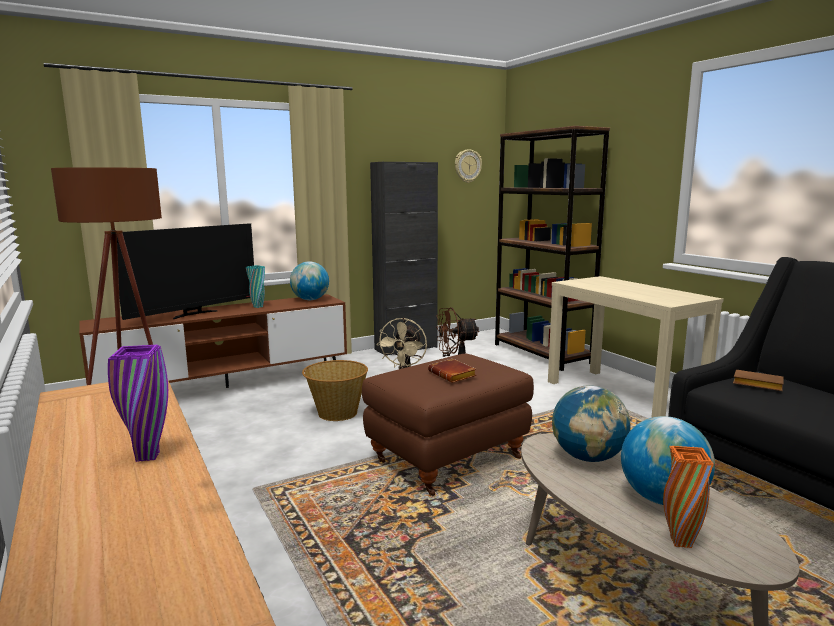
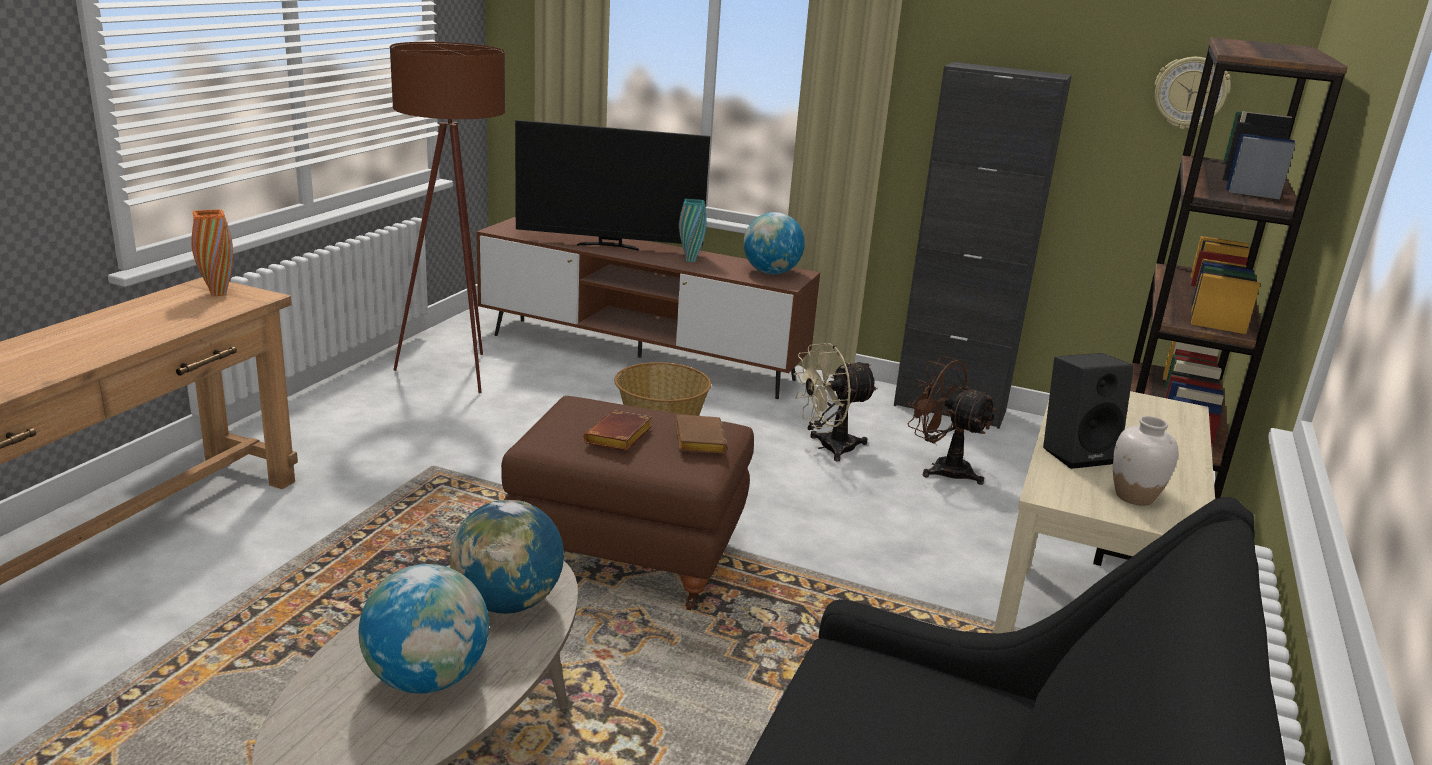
camera: 50 degrees right, 10 degrees up
(147, 456) = (89, 350): purple vase -> none
(631, 294) = (1077, 453): none -> black speaker
(676, 296) = (1134, 496): none -> white vase
(681, 542) = (319, 706): orange vase -> orange vase (218, 293)
(756, 385) = (926, 701): brown book -> brown book (697, 439)

